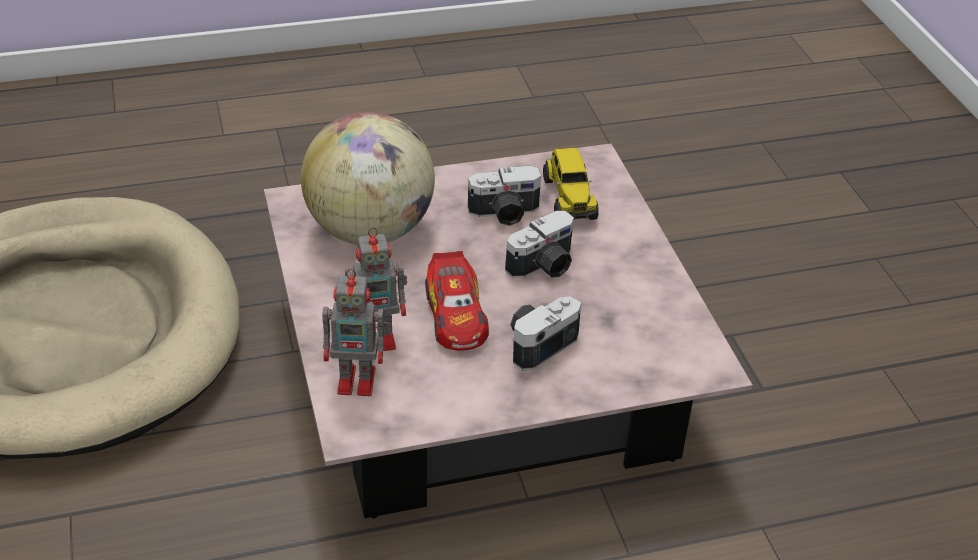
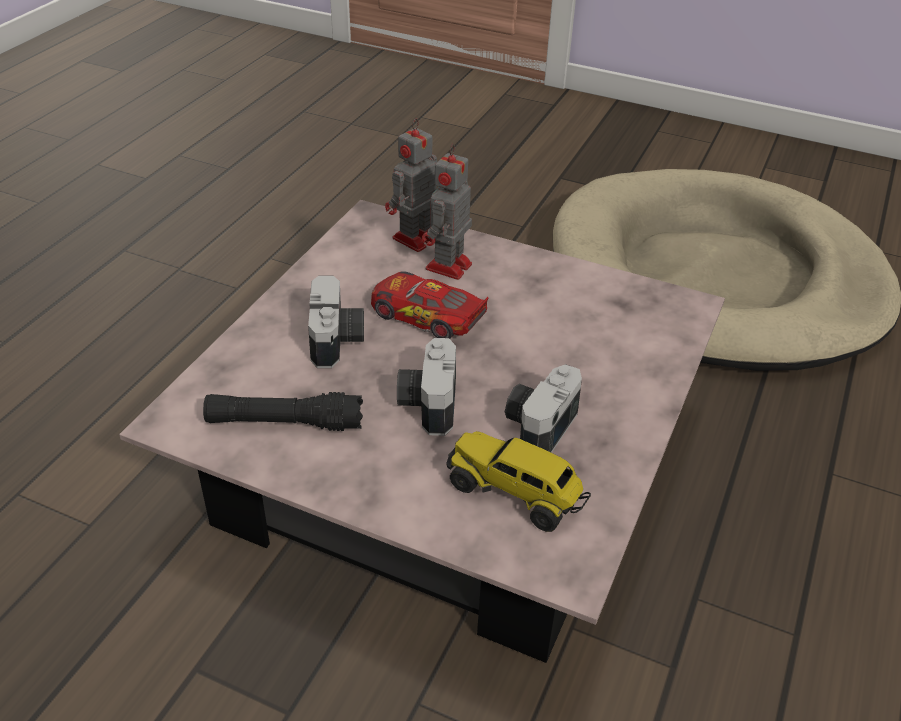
camera: 130 degrees right, 0 degrees up
(370, 230) = (596, 326): globe -> none
(642, 315) = (284, 423): none -> black flashlight

